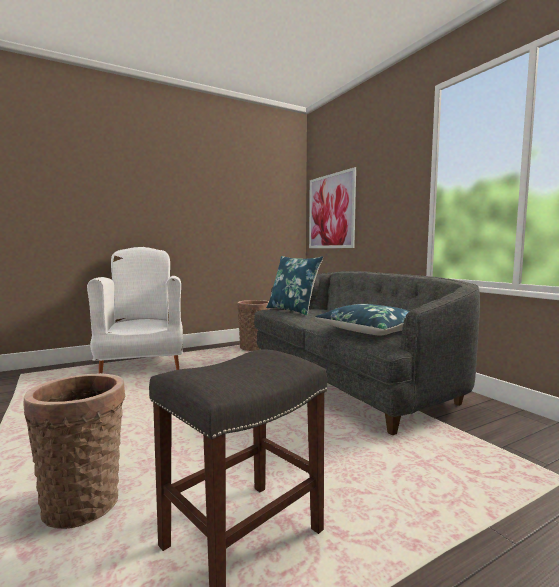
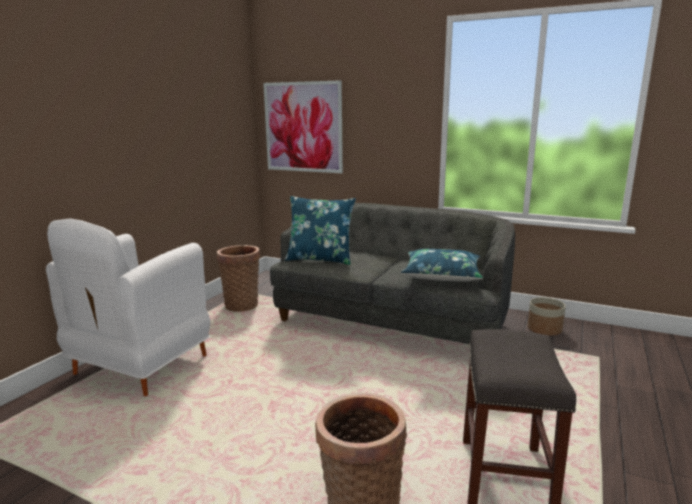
camera: 35 degrees left, 10 degrees up
(143, 364) = (140, 366): white armchair -> white armchair turned 105 degrees counterclockwise
(520, 430) = (544, 329): none -> planter

